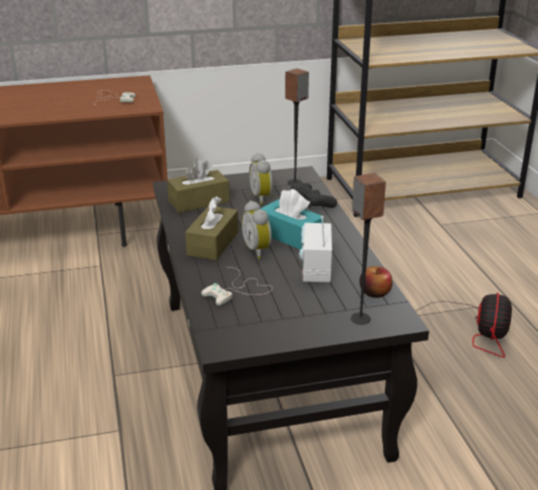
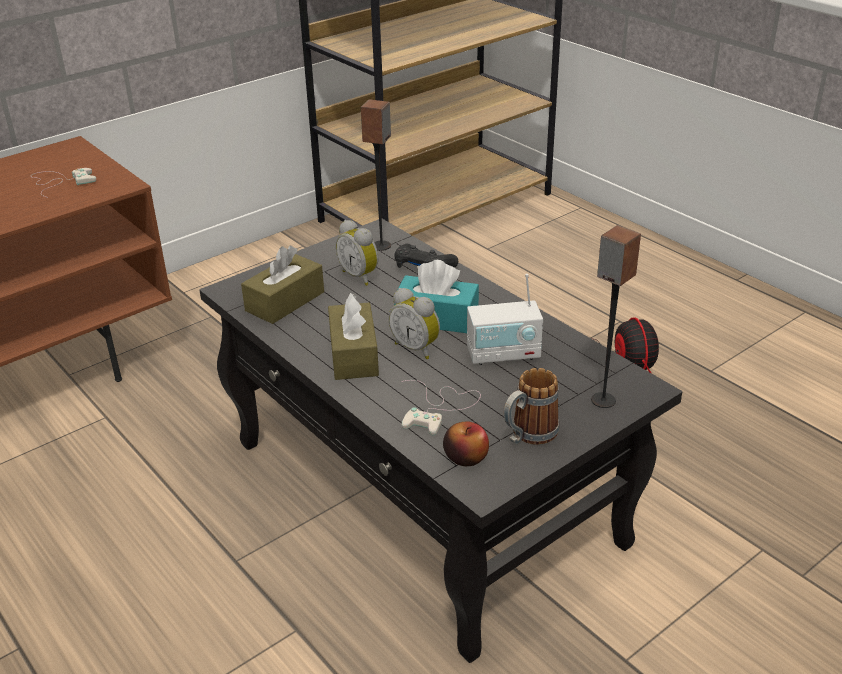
camera: 25 degrees left, 5 degrees up
(283, 325) = (528, 436): none -> mug
(315, 270) = (503, 354): radio -> radio turned 75 degrees counterclockwise
(375, 292) = (590, 363): apple -> apple (466, 457)

